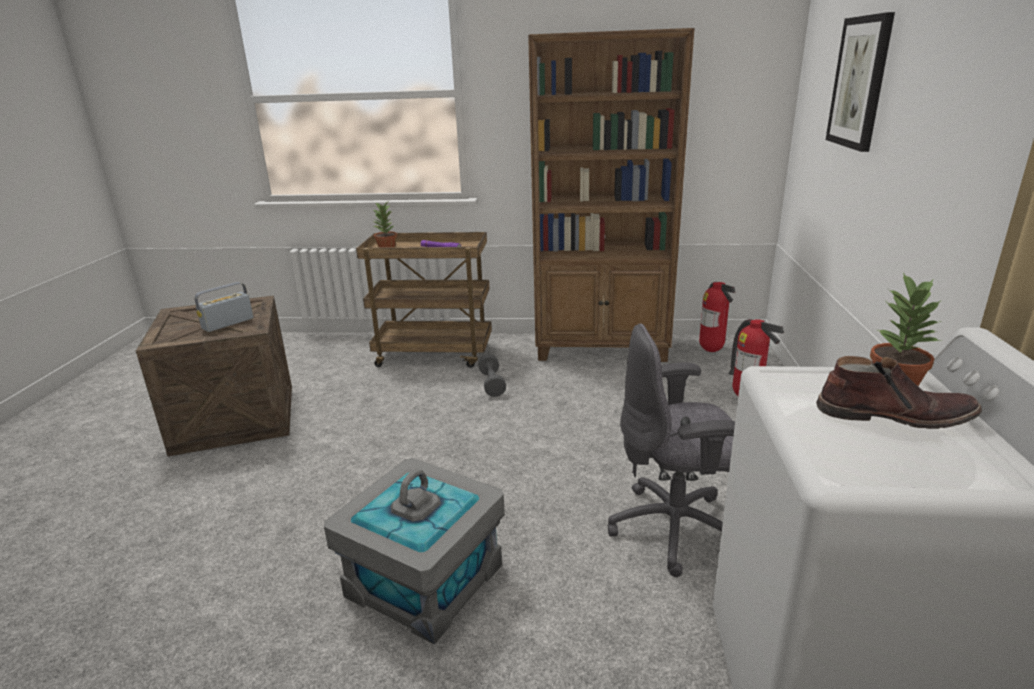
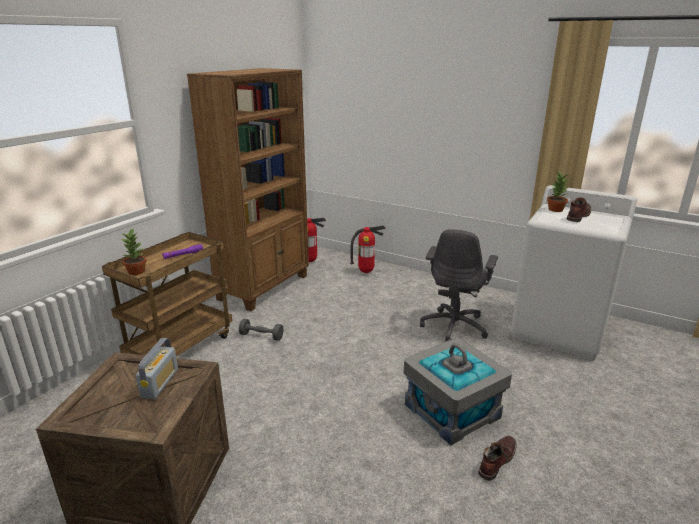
camera: 65 degrees left, 0 degrees up
(228, 323) = (160, 383): radio -> radio turned 150 degrees counterclockwise
(323, 657) = (496, 460): none -> brown boot
(860, 82) = (386, 98): picture -> none

